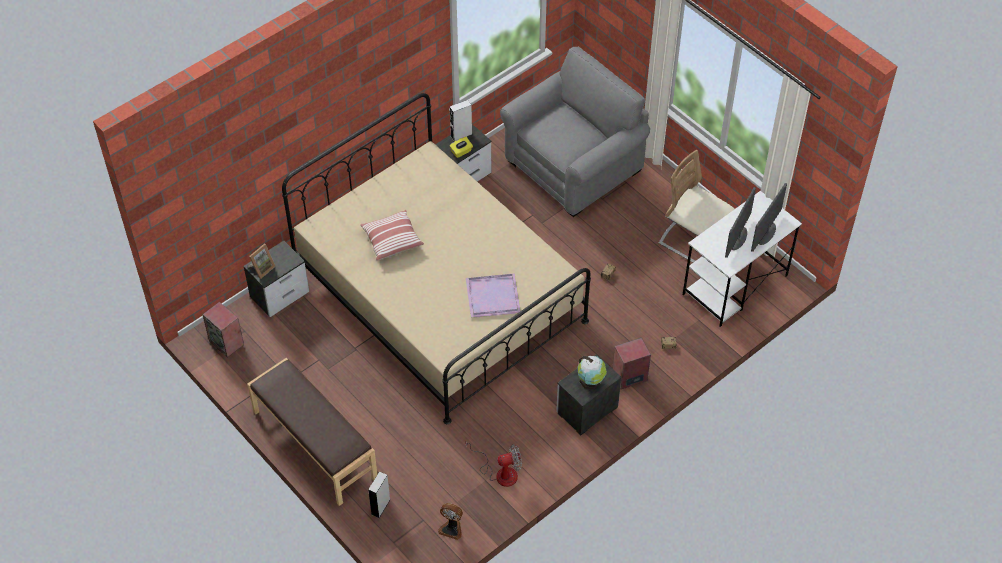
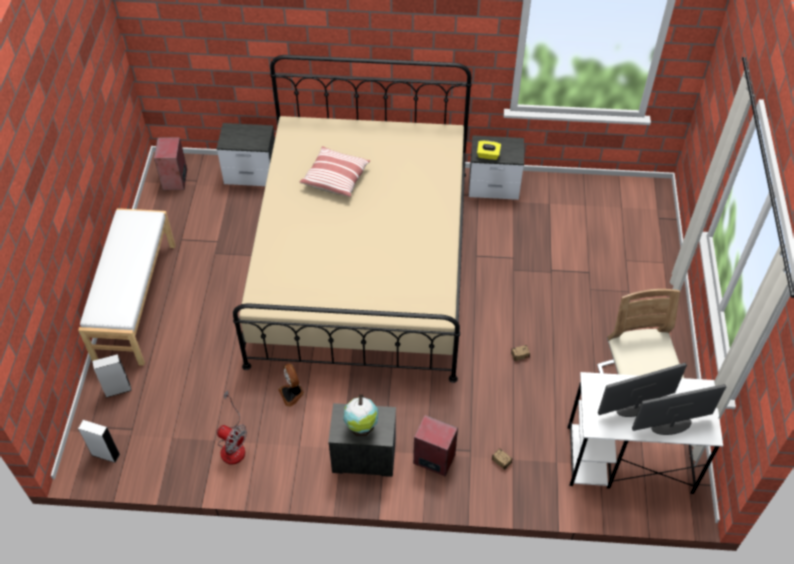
camera: 45 degrees right, 0 degrees up
(262, 268) = (232, 134): picture frame -> none
(314, 445) = (135, 301): brown bench -> white bench
(451, 528) = (142, 455): fan -> fan (292, 393)
(461, 135) = (504, 143): white speaker -> white speaker (105, 454)
(492, 297) = (355, 283): purple tray -> none
(574, 166) = (596, 244): grey armchair -> none

